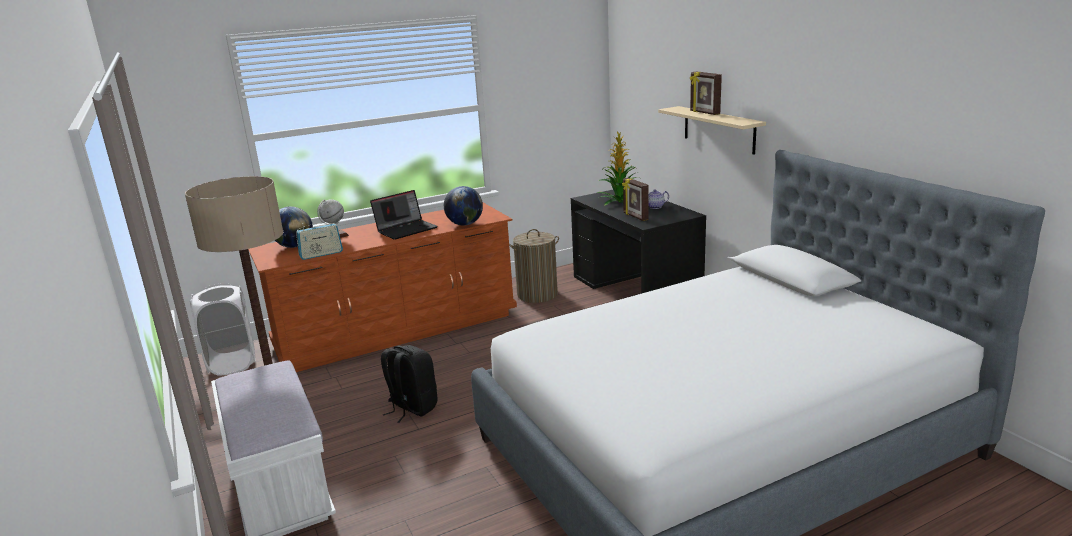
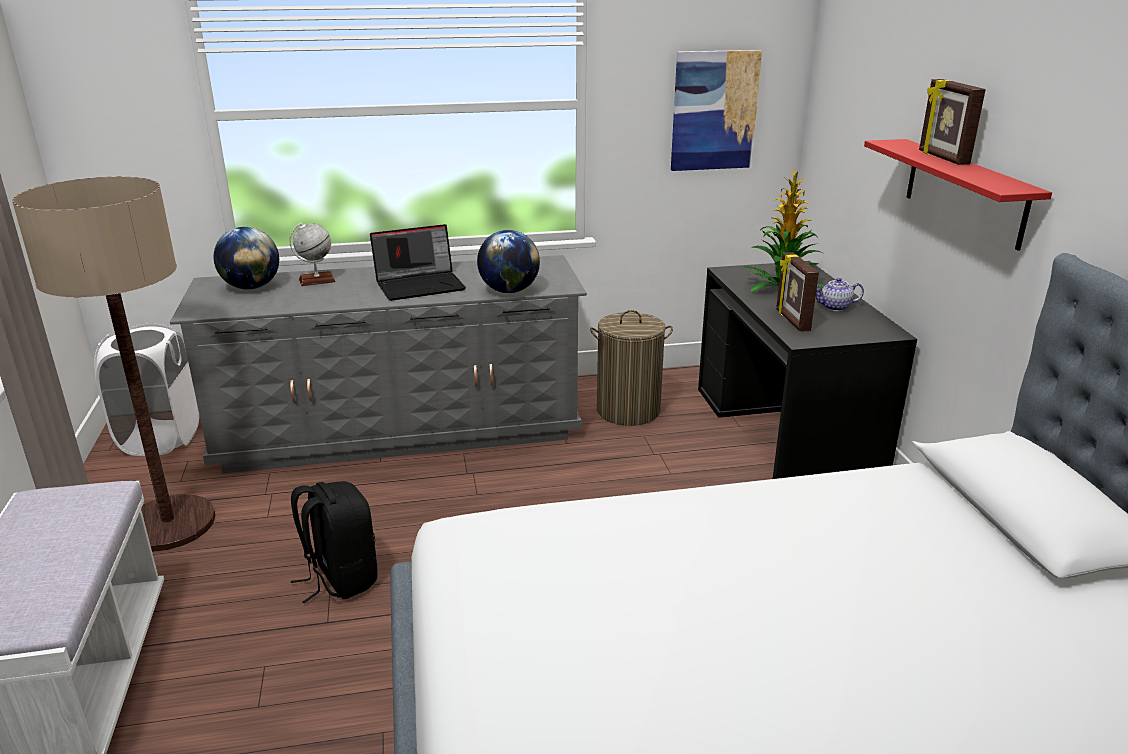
camera: 15 degrees right, 5 degrees up
(321, 254) = (272, 308): radio -> none
(397, 329) = (399, 430): brown dresser -> grey dresser
(558, 103) = (714, 111): none -> picture
(718, 129) = (964, 192): beige shelf -> red shelf

